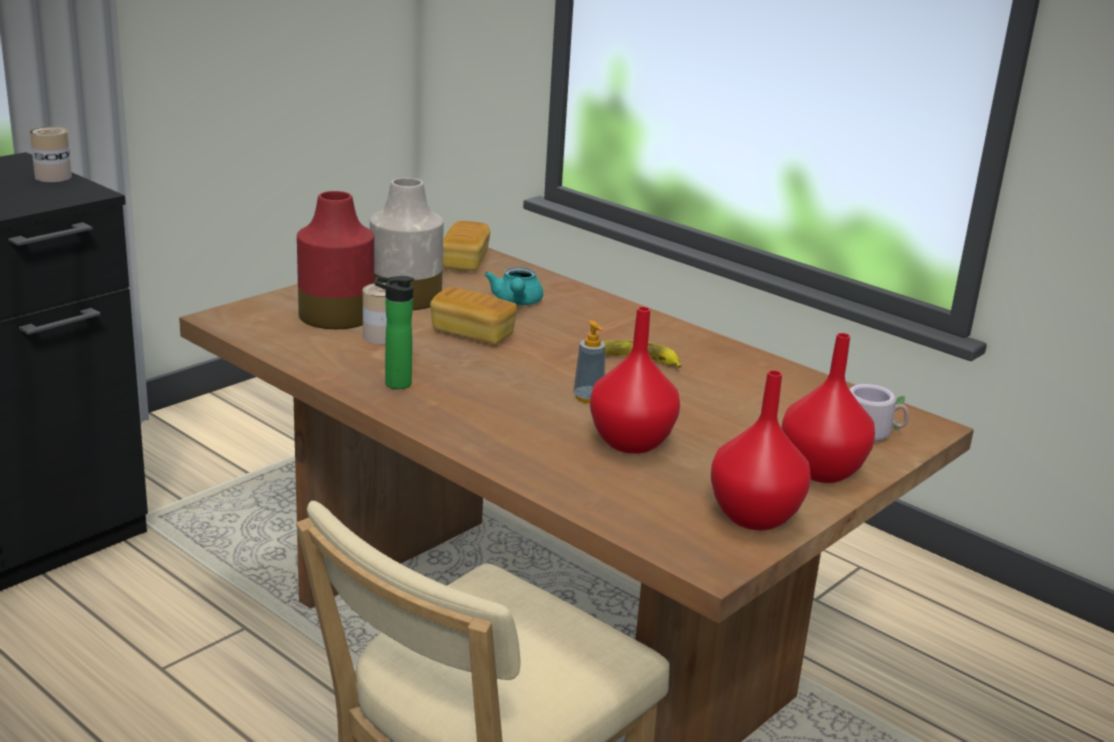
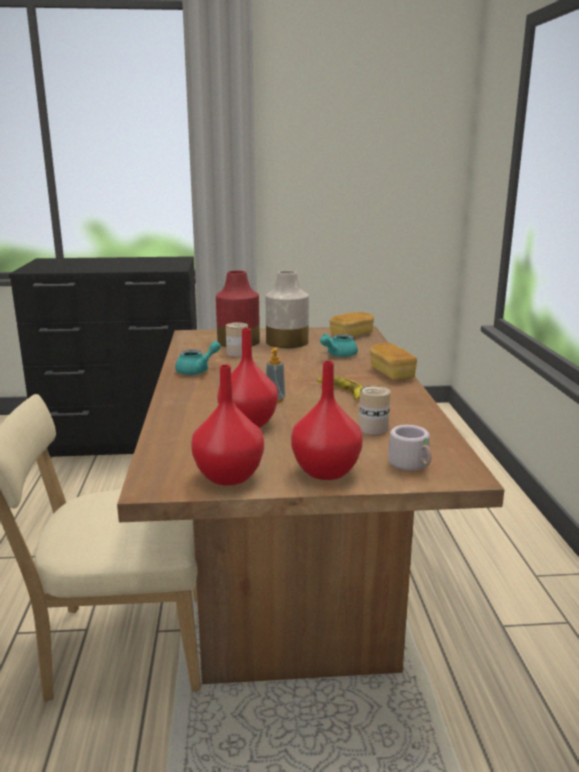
camera: 45 degrees right, 5 degrees down
(53, 177) = (179, 263): can -> can (373, 428)
(393, 383) = (197, 370): bottle -> turquoise teapot
(472, 334) = (283, 362): bread -> bread (392, 373)

